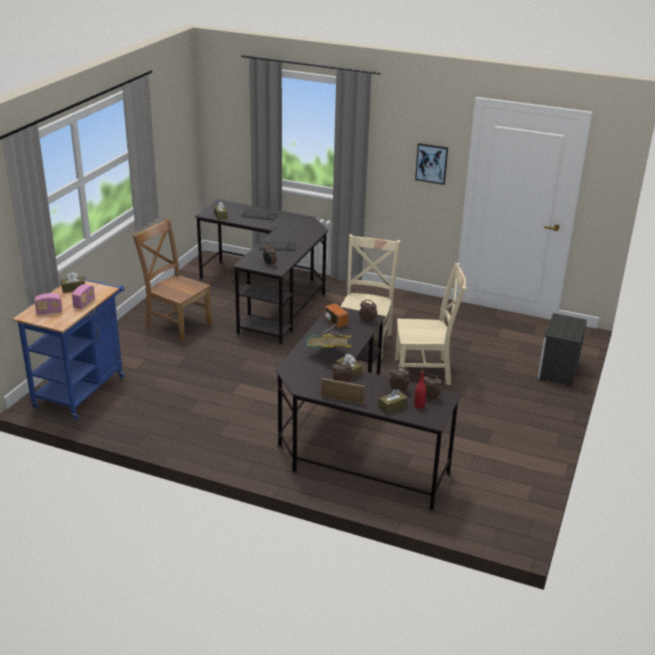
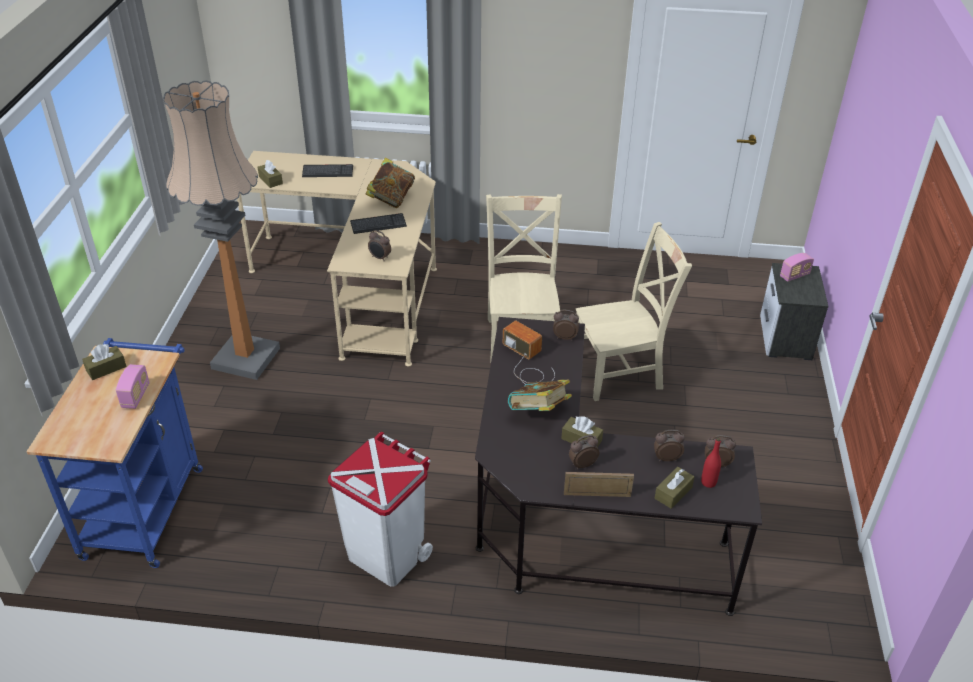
camera: 15 degrees left, 10 degrees up
(49, 312) = (84, 425): radio -> radio (794, 275)
(176, 325) = (246, 358): brown chair -> floor lamp
(218, 439) = (386, 555): none -> white trash can
(268, 296) = (359, 284): black desk -> beige desk
(293, 235) = (391, 198): none -> book
(431, 163) = (573, 68): picture -> none

